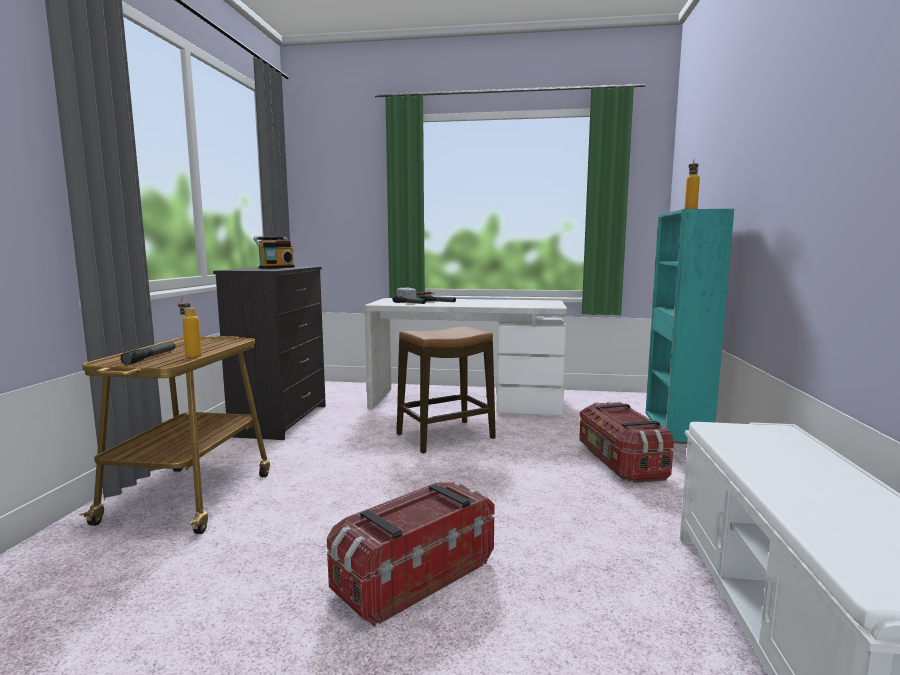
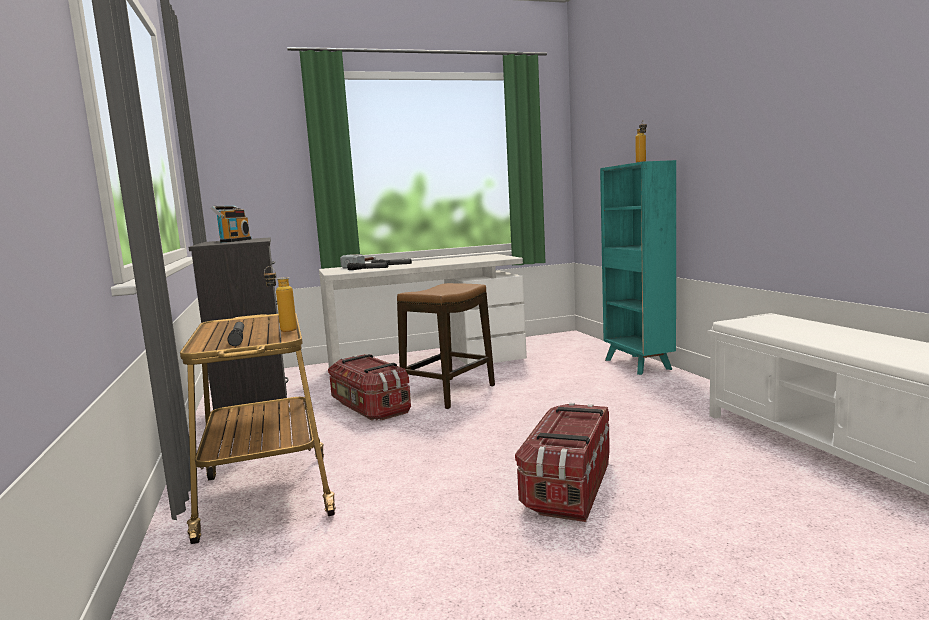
camera: 25 degrees left, 0 degrees up
(620, 462) = (612, 381): storage box -> storage box (369, 407)

